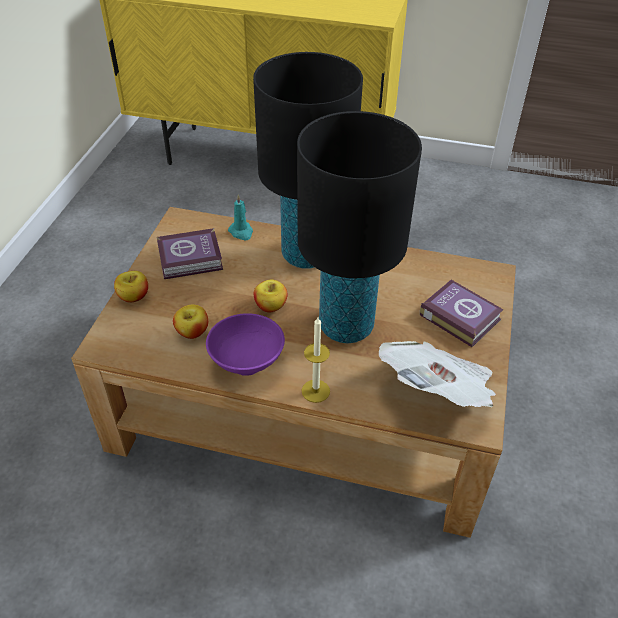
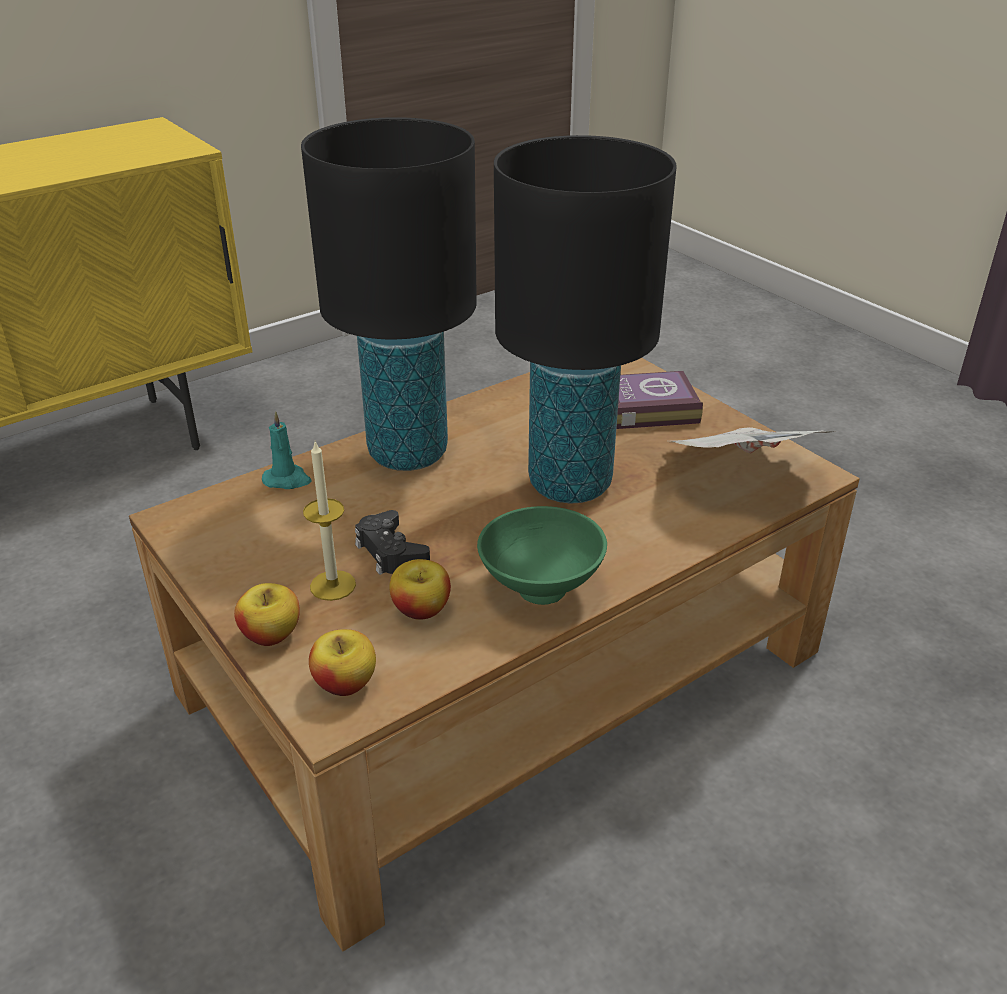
camera: 50 degrees left, 10 degrees down
(192, 259) = (275, 545): book -> none
(224, 296) = (390, 551): none -> black game controller
(245, 364) = (538, 590): purple bowl -> green bowl
(270, 306) = (461, 522): apple -> apple (345, 683)
(315, 391) = (649, 556): candle -> candle (333, 585)

